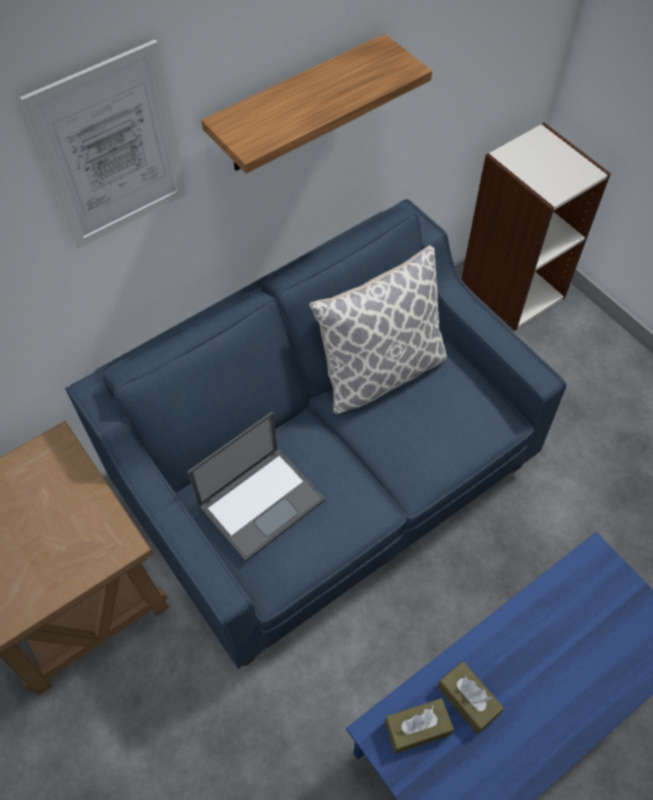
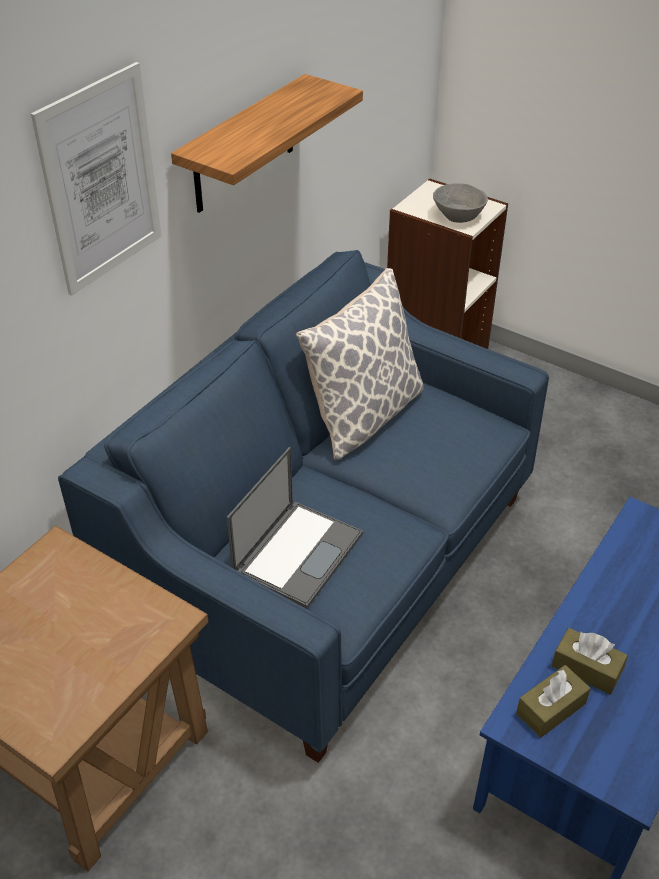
camera: 20 degrees left, 15 degrees down
(551, 178) = (459, 216): none -> grey bowl

